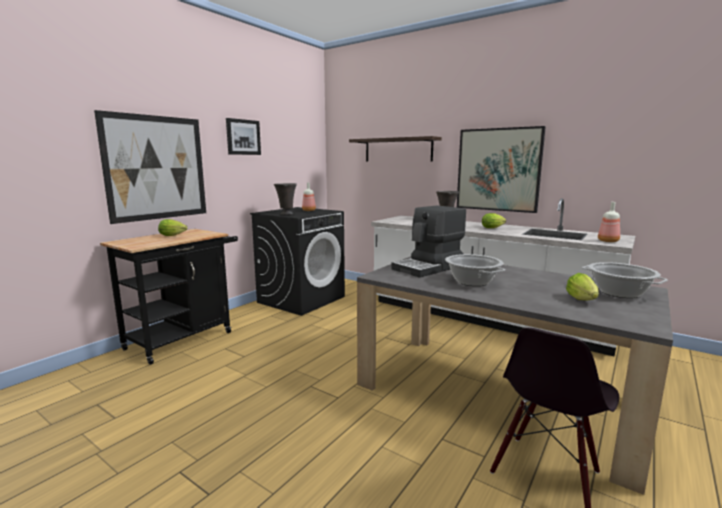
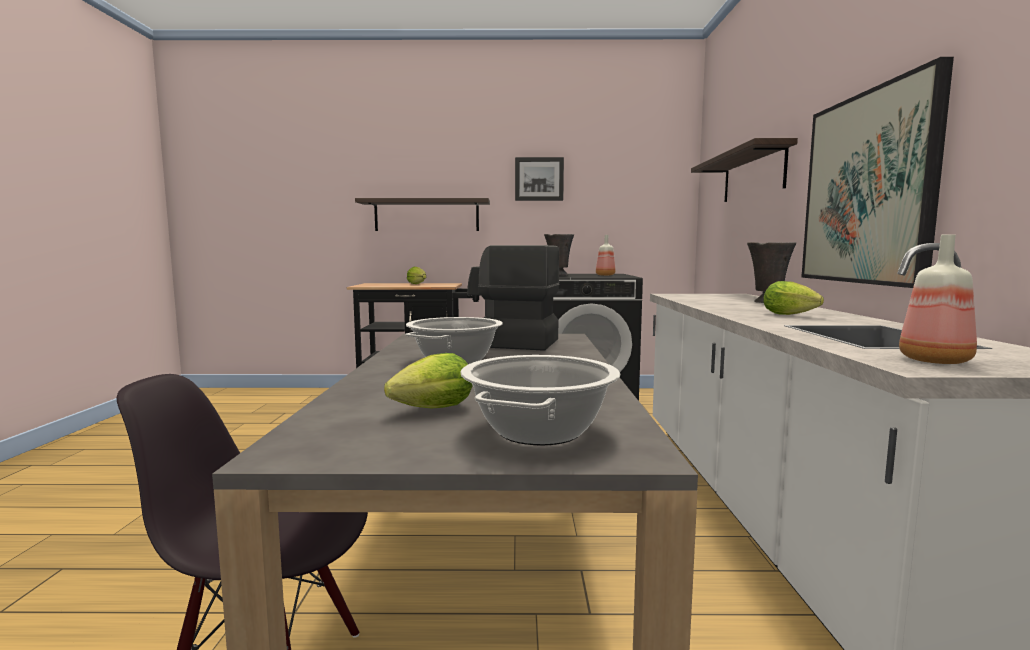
camera: 55 degrees right, 5 degrees down
(156, 168) = (426, 215): picture -> shelf

